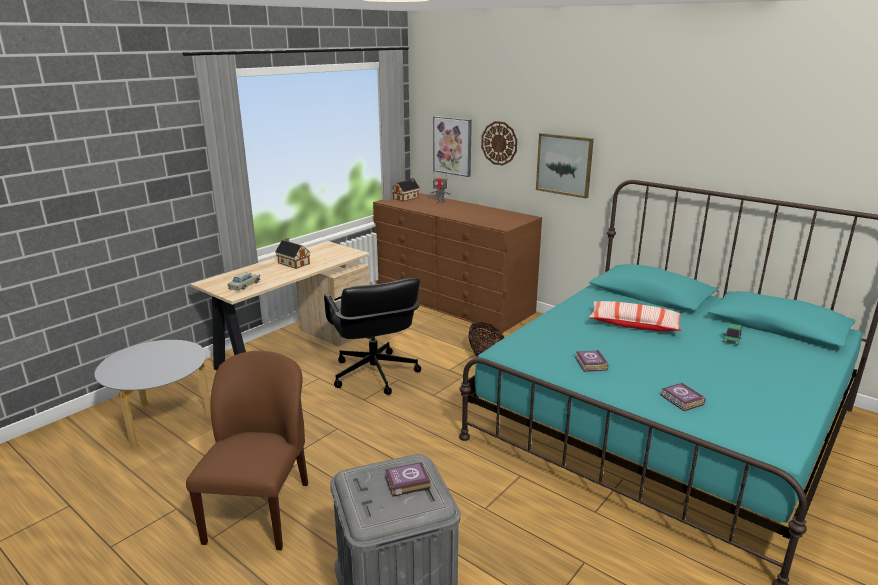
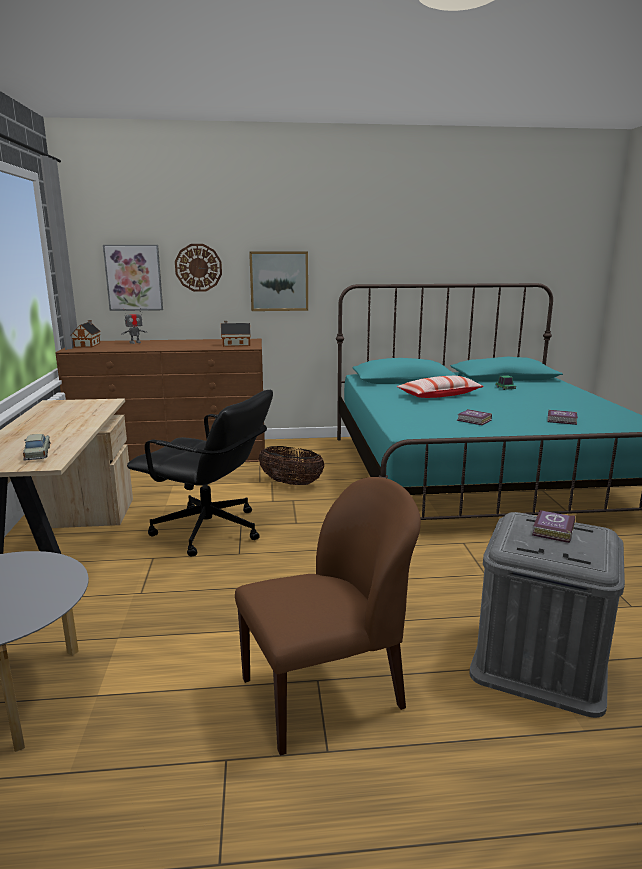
camera: 45 degrees left, 5 degrees down
(260, 510) = (325, 693): brown chair -> brown chair turned 105 degrees clockwise
(293, 263) = (50, 423): toy house -> toy house (235, 344)

